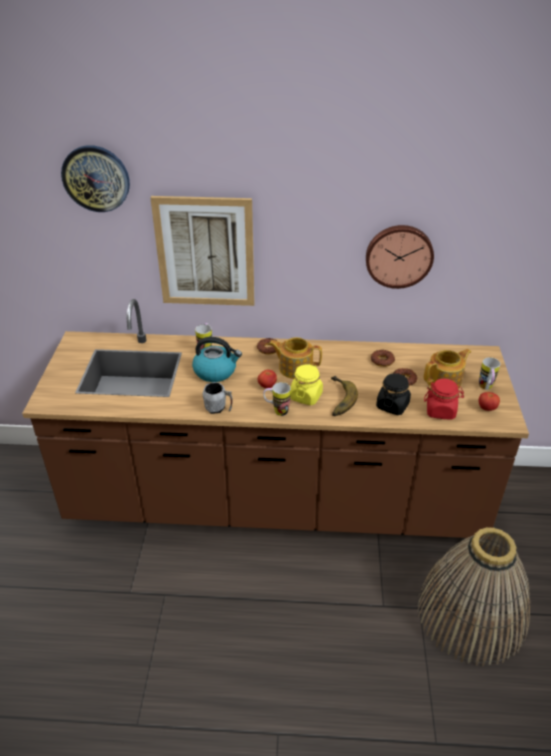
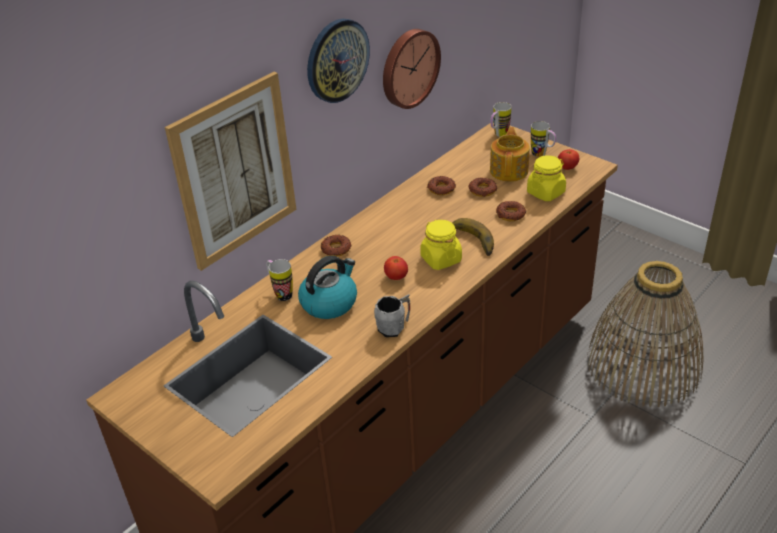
camera: 50 degrees left, 0 degrees up
(96, 178) = (92, 138): wall clock -> wall clock (337, 60)
(276, 411) = (442, 288): mug -> mug (498, 135)
(295, 368) = (389, 246): teapot -> none
(392, 405) = (510, 214): black jar -> donut
(441, 411) = (546, 192): red jar -> yellow jar

